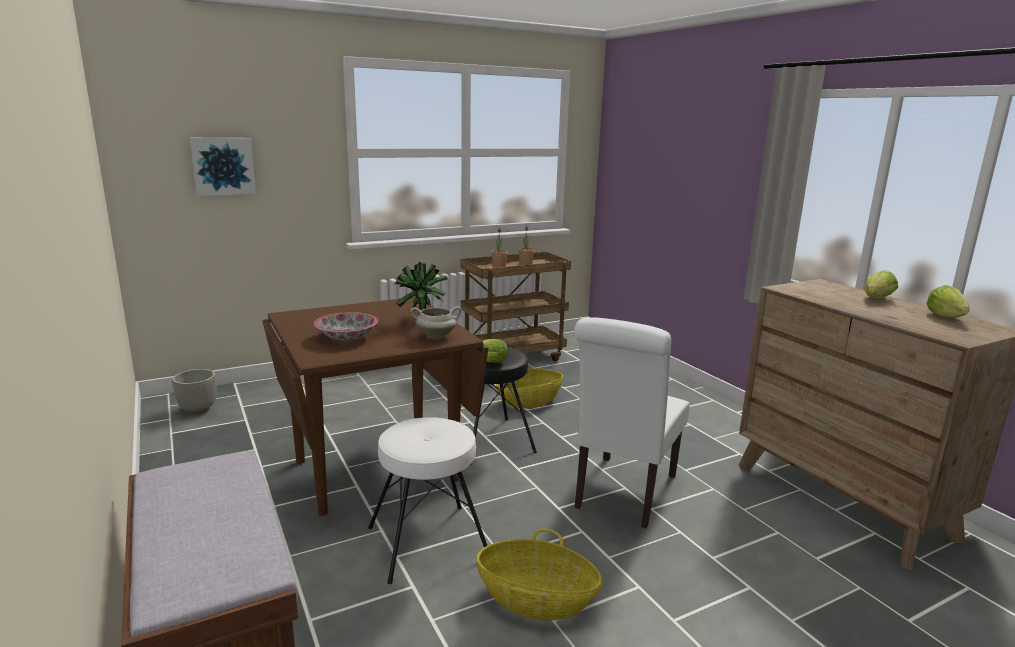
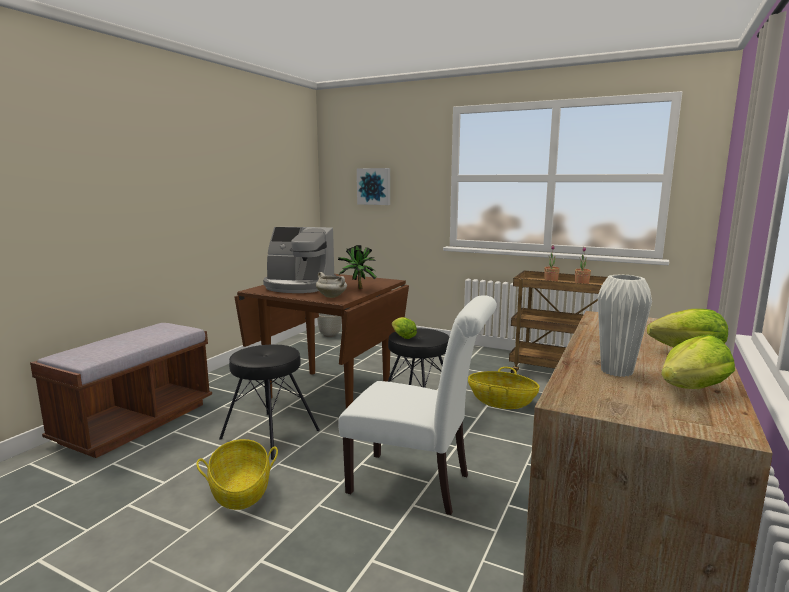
camera: 55 degrees right, 5 degrees down
(347, 337) = (298, 286): bowl -> coffee machine
(428, 543) = (269, 435): white stool -> black stool
(622, 494) = (417, 484): white chair -> white chair turned 150 degrees counterclockwise
(910, 319) = (616, 371): none -> white vase

